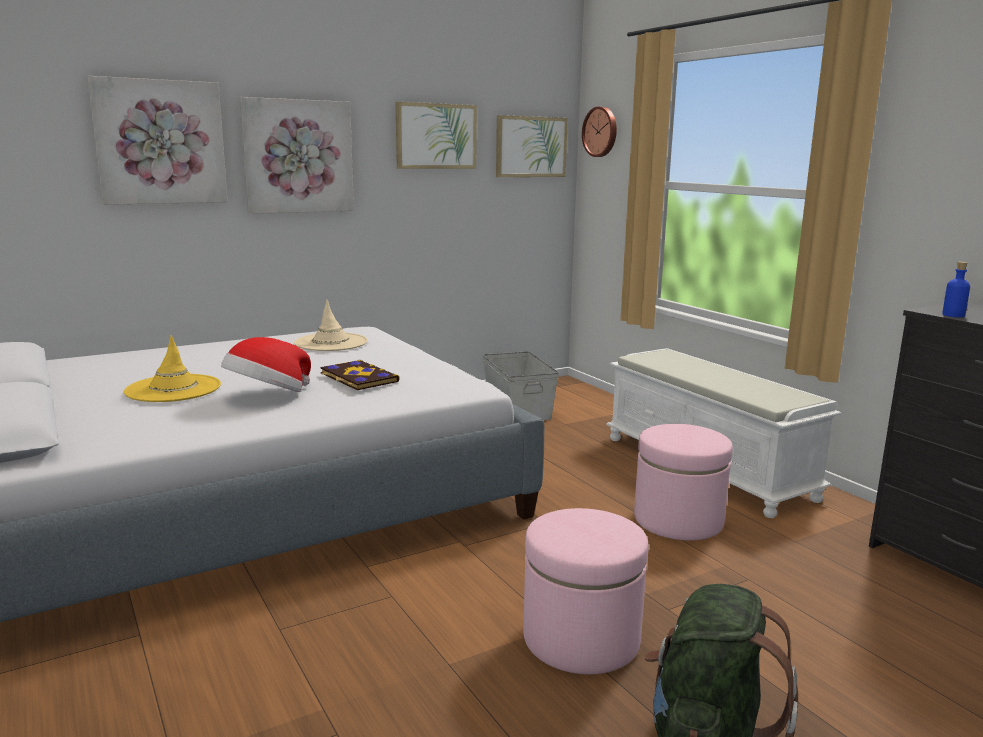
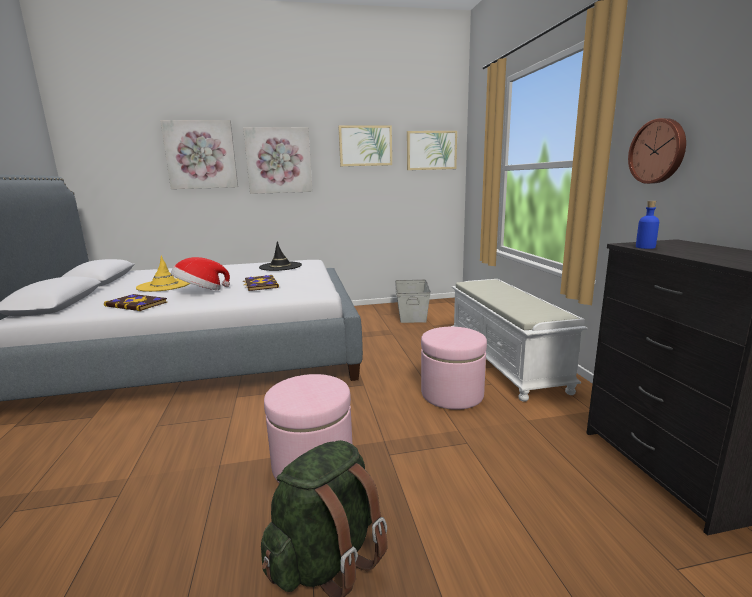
camera: 20 degrees right, 0 degrees up
(185, 426) = (137, 304): none -> book
(331, 343) = (280, 266): beige hat -> black hat
(601, 132) = (476, 137): wall clock -> wall clock (658, 151)

